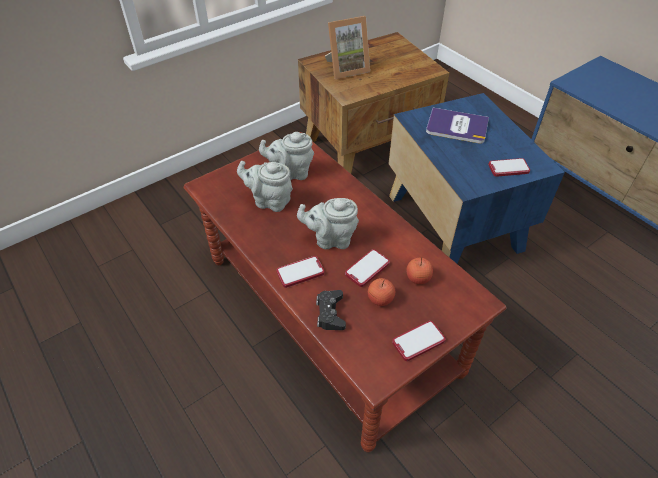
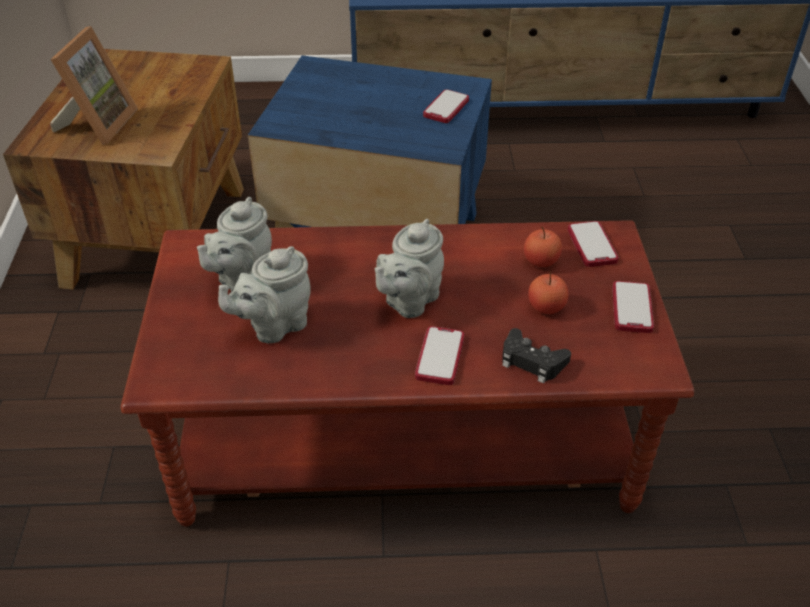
camera: 55 degrees left, 5 degrees down
(367, 269) = (489, 294): phone -> phone (592, 245)
(457, 126) = (335, 103): book -> none

